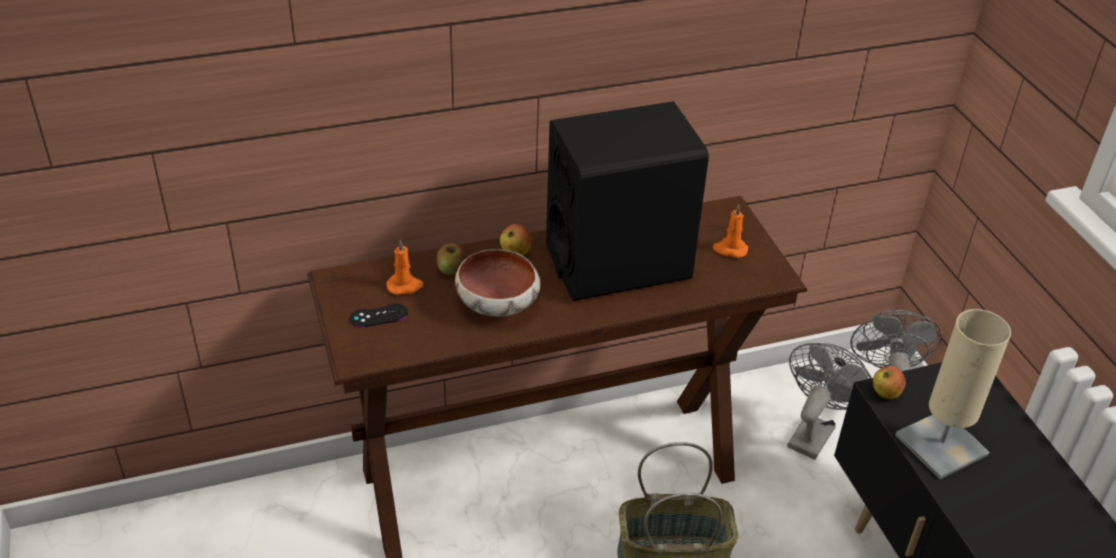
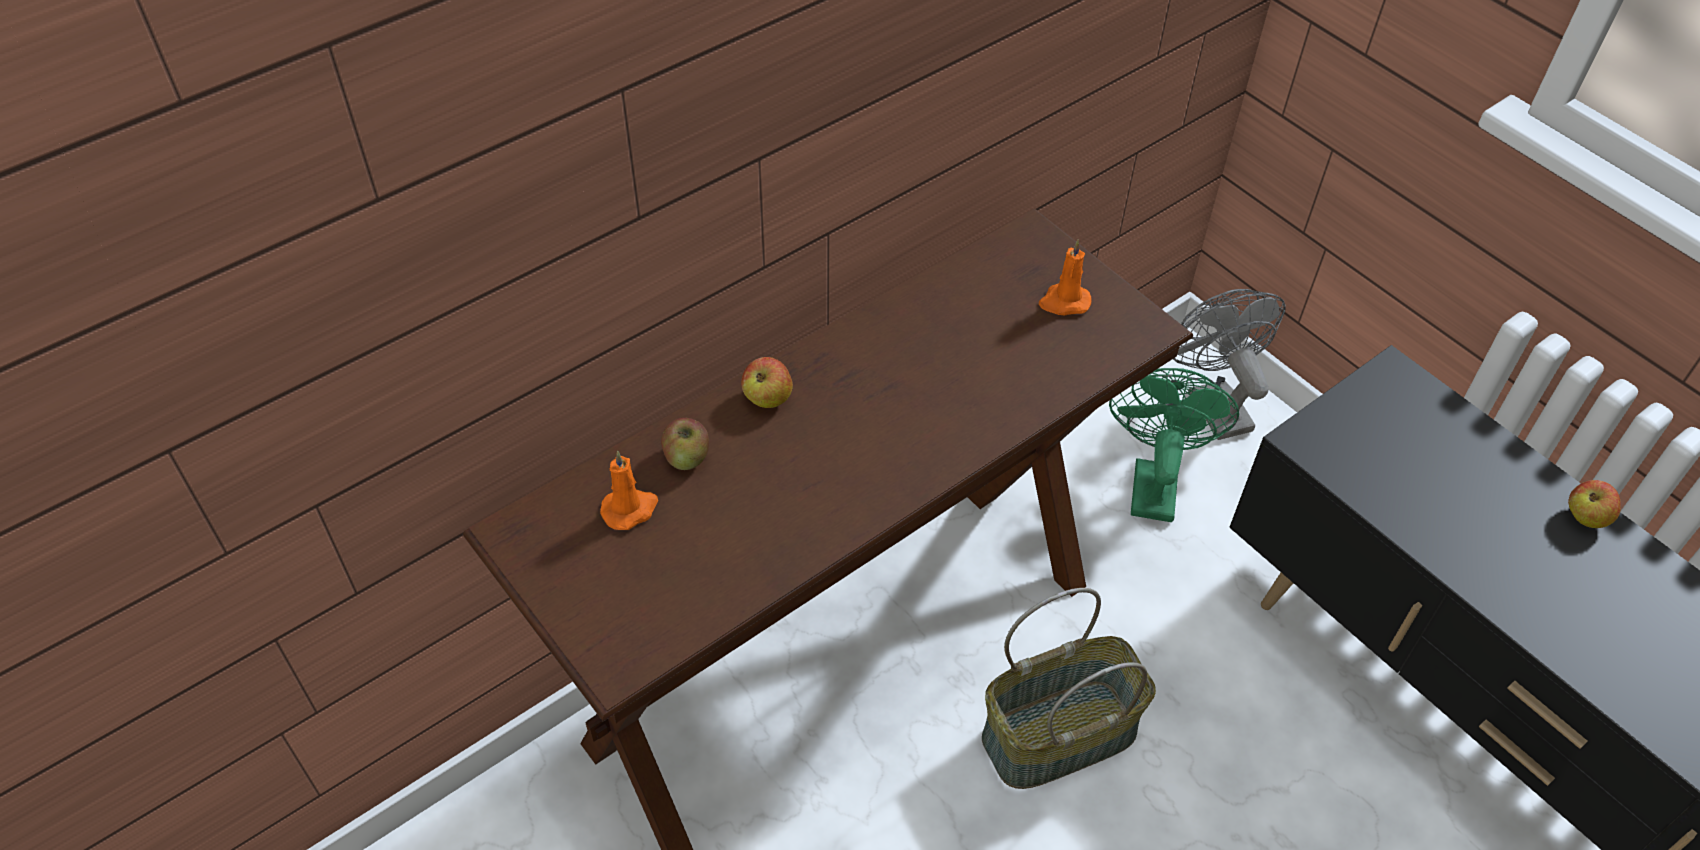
camera: 20 degrees left, 10 degrees up
(378, 316) = (615, 576): black game controller -> none
(499, 304) = (787, 496): bowl -> none
(618, 263) = (923, 371): black speaker -> none
(813, 432) = (1153, 482): grey fan -> green fan
(885, 393) = (1310, 441): apple -> apple (1585, 517)
(941, 445) = (1411, 497): beige table lamp -> none

